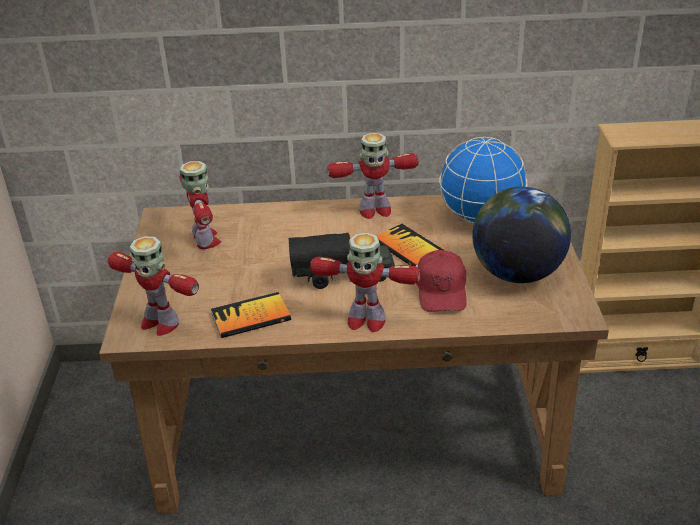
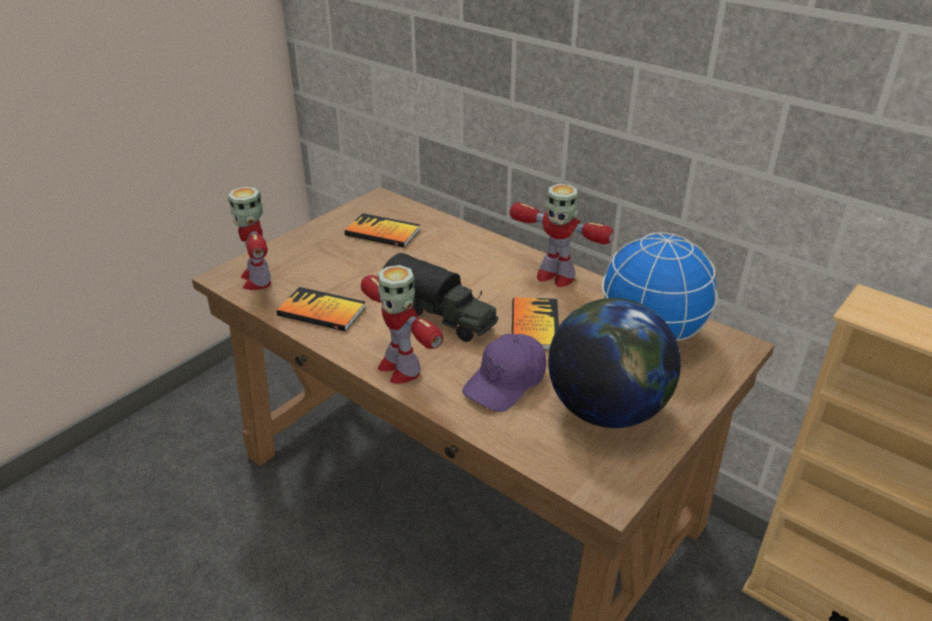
camera: 40 degrees right, 0 degrees up
(205, 240) = (382, 232): toy robot -> book
(441, 290) = (506, 382): red cap -> purple cap

